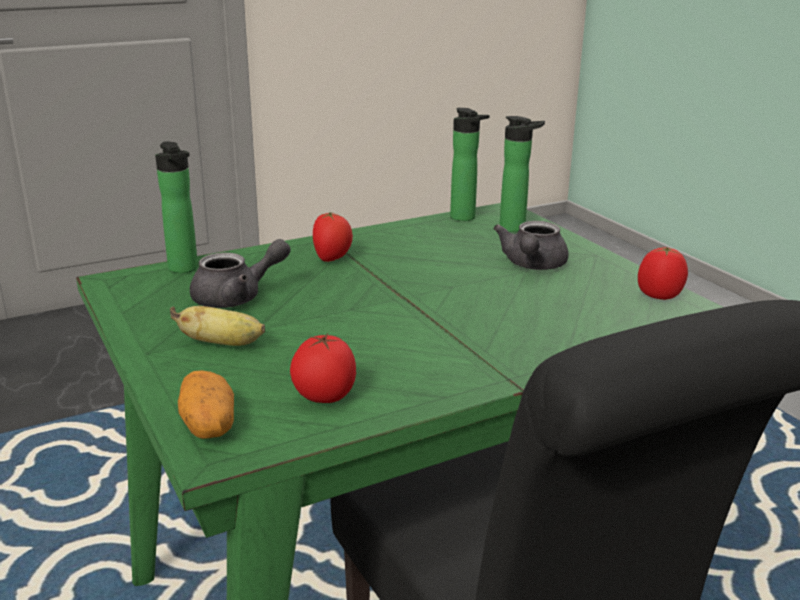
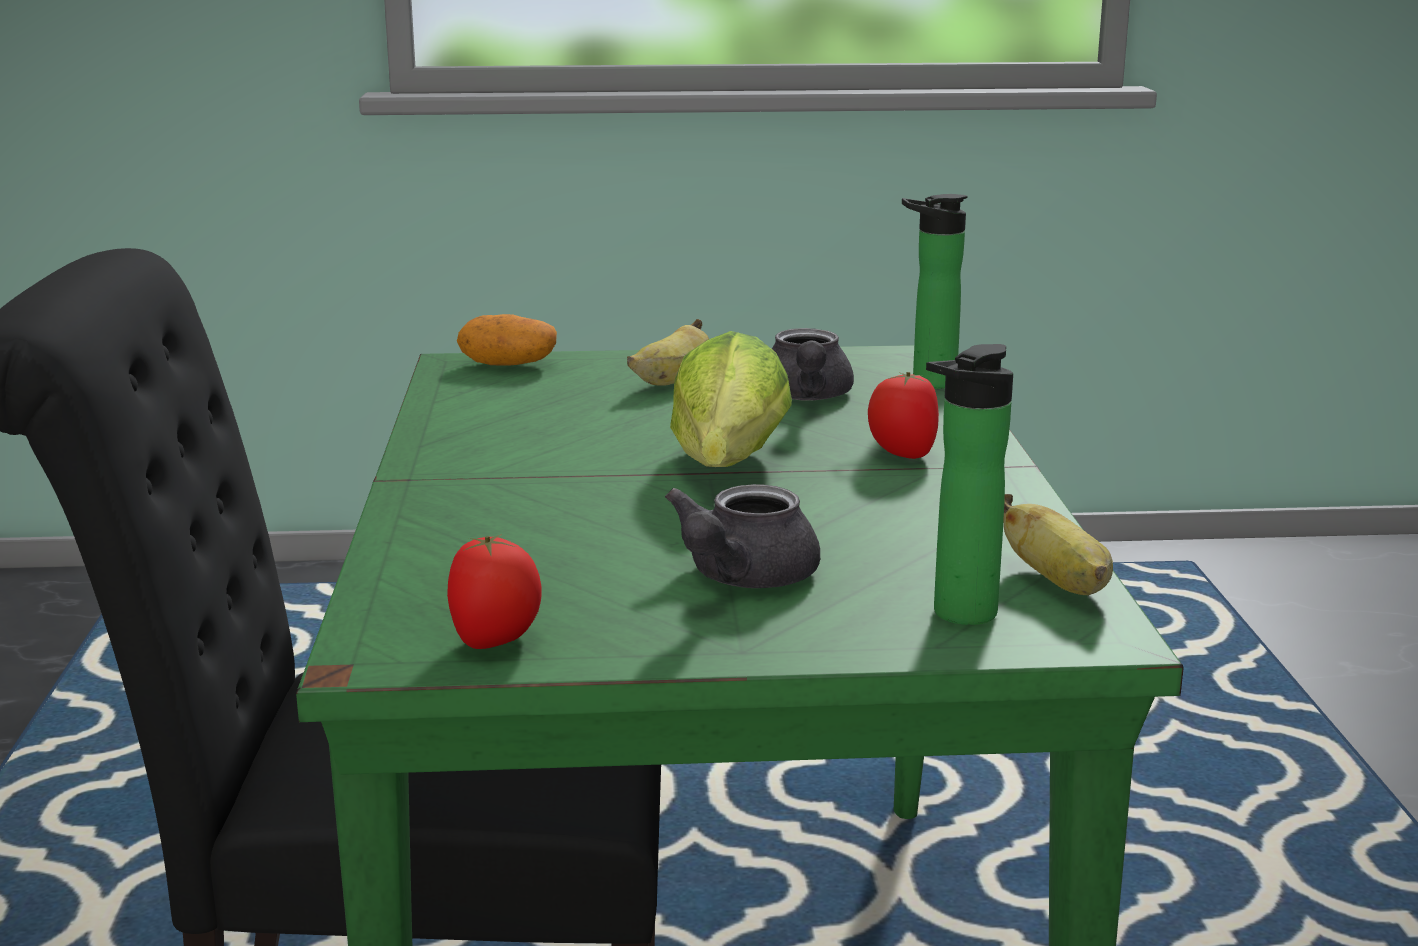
camera: 115 degrees right, 5 degrees down
(323, 398) = (494, 402): tomato -> none
(404, 293) = (721, 473): none -> lettuce
(465, 218) = (1059, 584): bottle -> banana
(532, 266) = (741, 578): grey teapot -> grey teapot turned 105 degrees counterclockwise

